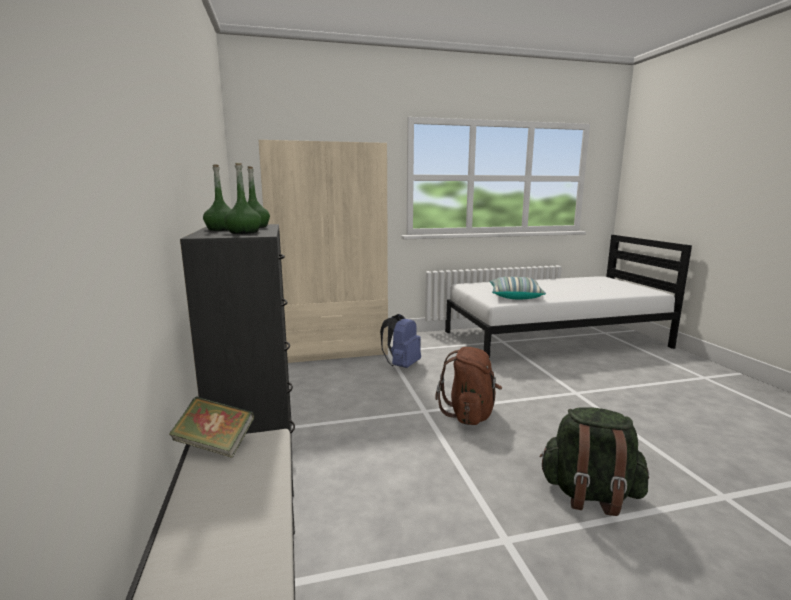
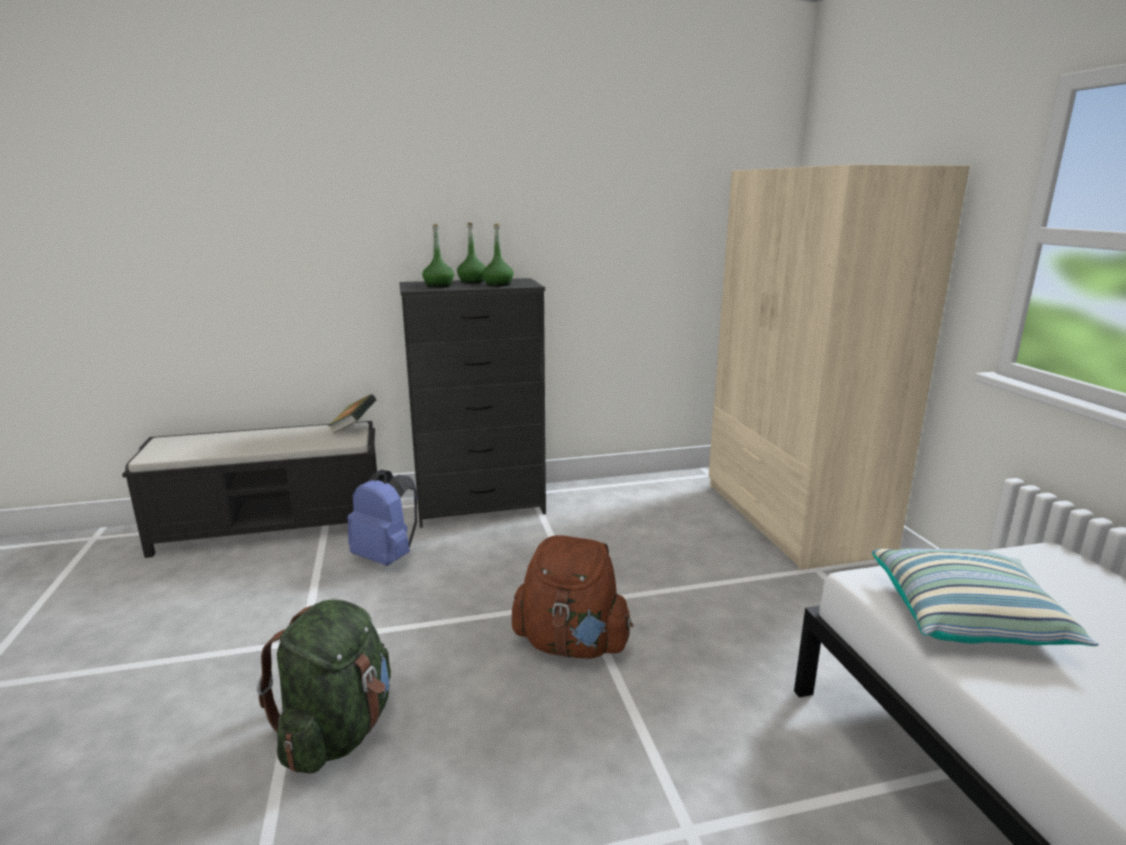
camera: 90 degrees right, 5 degrees up
(402, 365) = (753, 584): blue backpack -> blue backpack (387, 557)

